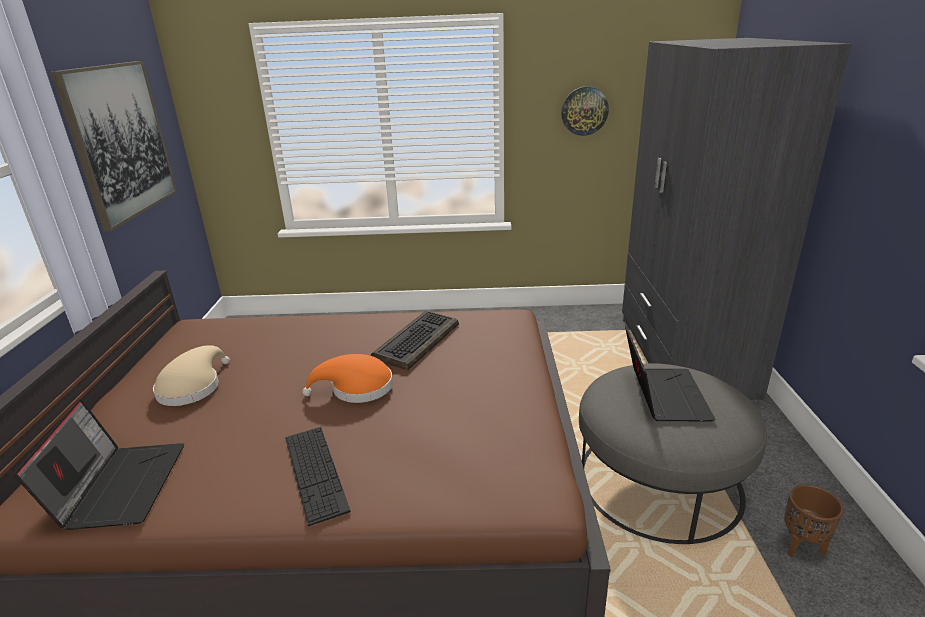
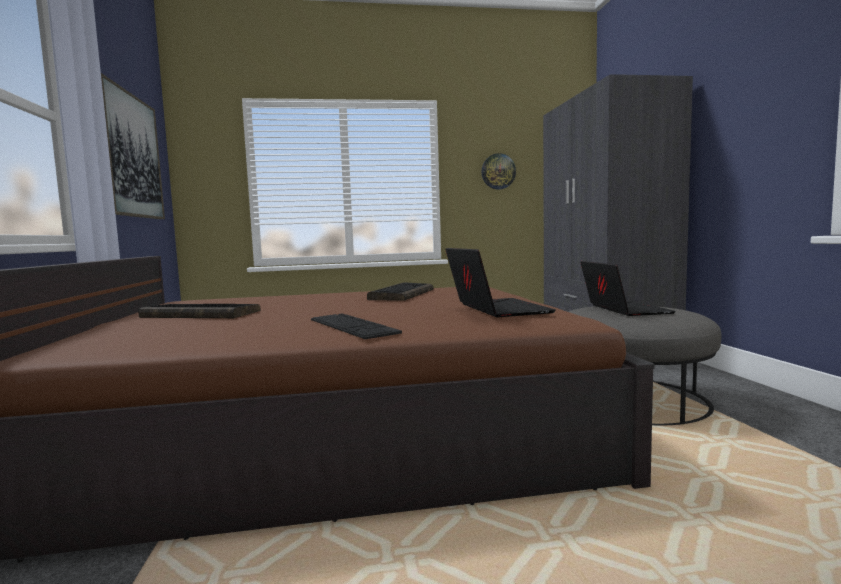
camera: 10 degrees left, 20 degrees down
(120, 485) = (146, 341): laptop -> laptop (495, 309)
(192, 387) = (199, 314): beige hat -> keyboard
(357, 388) = (363, 305): orange hat -> none
(802, 547) = (774, 418): brown planter -> none

